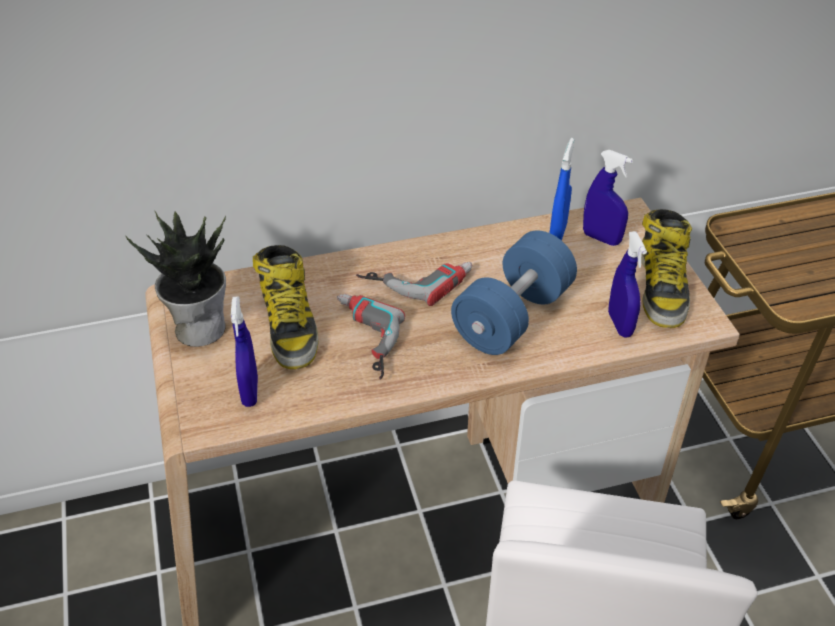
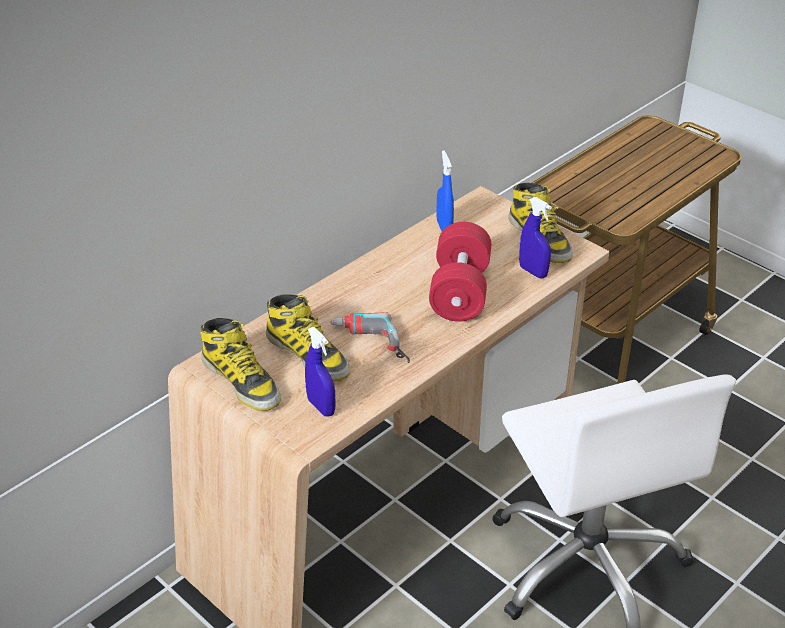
camera: 30 degrees left, 5 degrees down
(200, 327) = (242, 381): potted plant -> boot
(416, 277) = (372, 291): power drill -> none
(512, 316) = (460, 292): blue dumbbell -> red dumbbell
(601, 238) = (476, 221): blue spray bottle -> none

